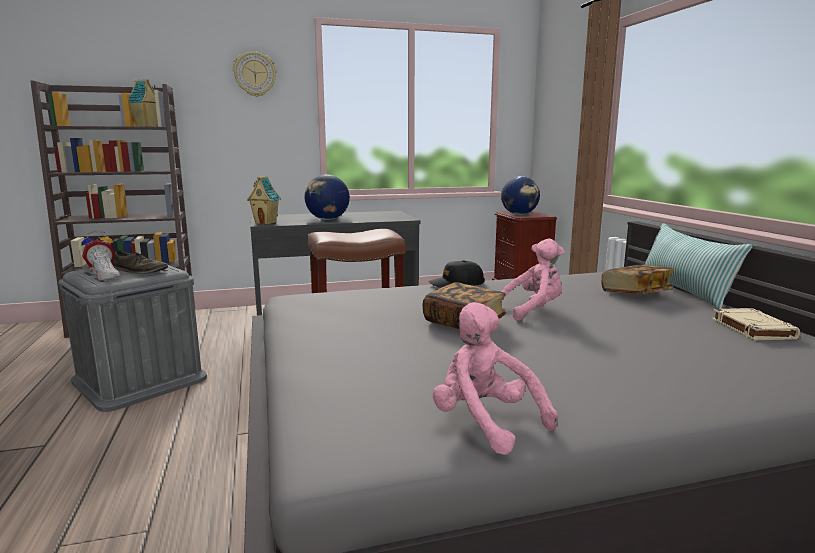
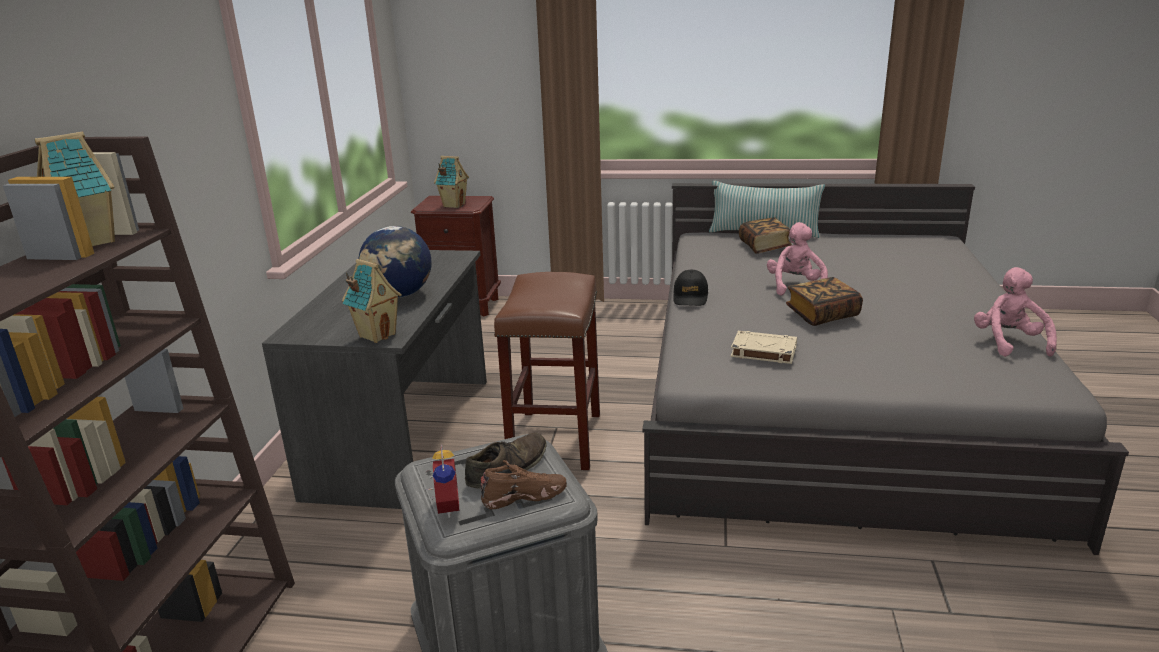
camera: 65 degrees left, 10 degrees up
(106, 276) = (524, 496): white shoe -> brown shoe
(255, 74) = (167, 73): wall clock -> none
(485, 422) = (1009, 343): pink plush toy -> pink plush toy turned 105 degrees clockwise
(519, 214) = (453, 205): globe -> toy house
(751, 329) = (862, 242): beige book -> beige book (763, 351)

